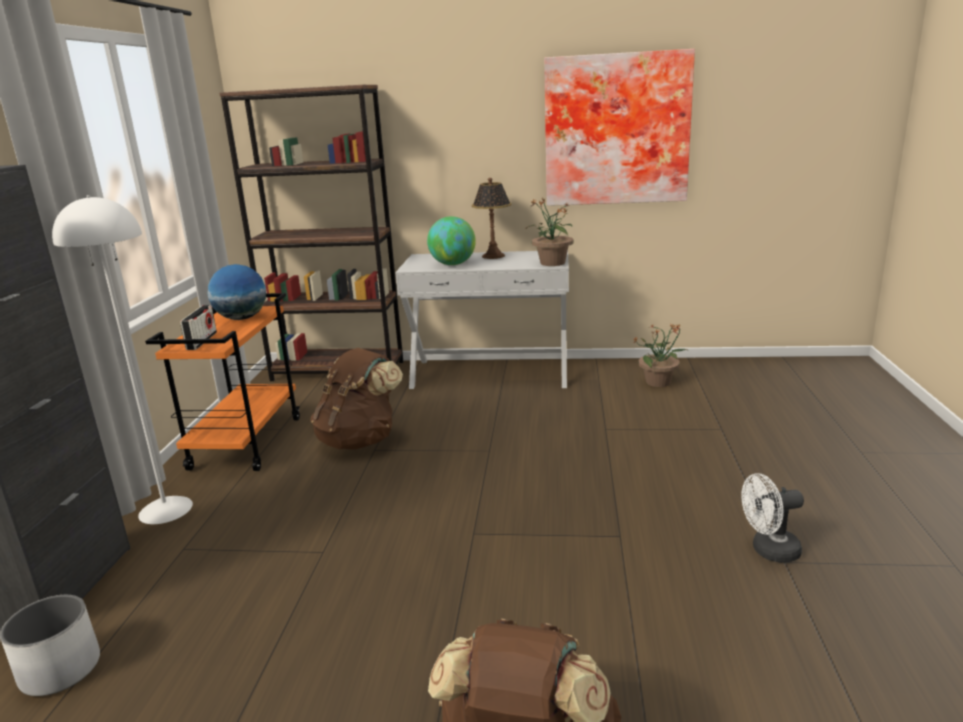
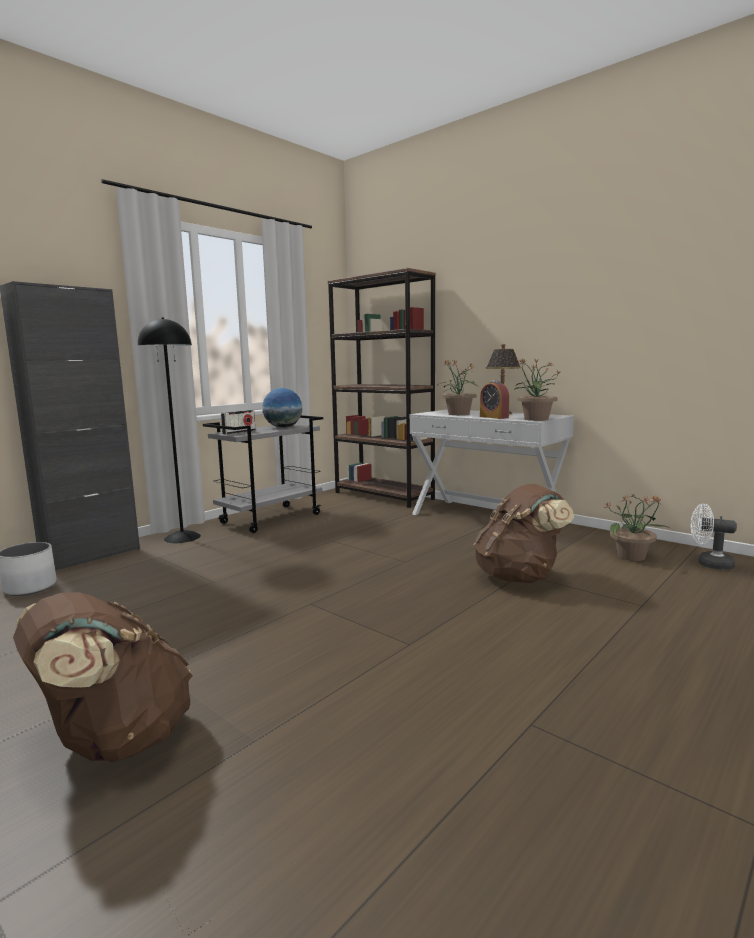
camera: 35 degrees right, 10 degrees down
(165, 509) = (182, 537): white floor lamp -> black floor lamp
(246, 442) = (271, 518): orange cart -> grey cart
(360, 440) = (333, 533): brown backpack -> brown backpack (519, 577)
(452, 264) = (458, 414): globe -> potted plant
(503, 265) = (494, 417): none -> alarm clock
(616, 130) = (628, 300): picture -> none
(769, 551) = (528, 709): white fan -> white fan (709, 564)

